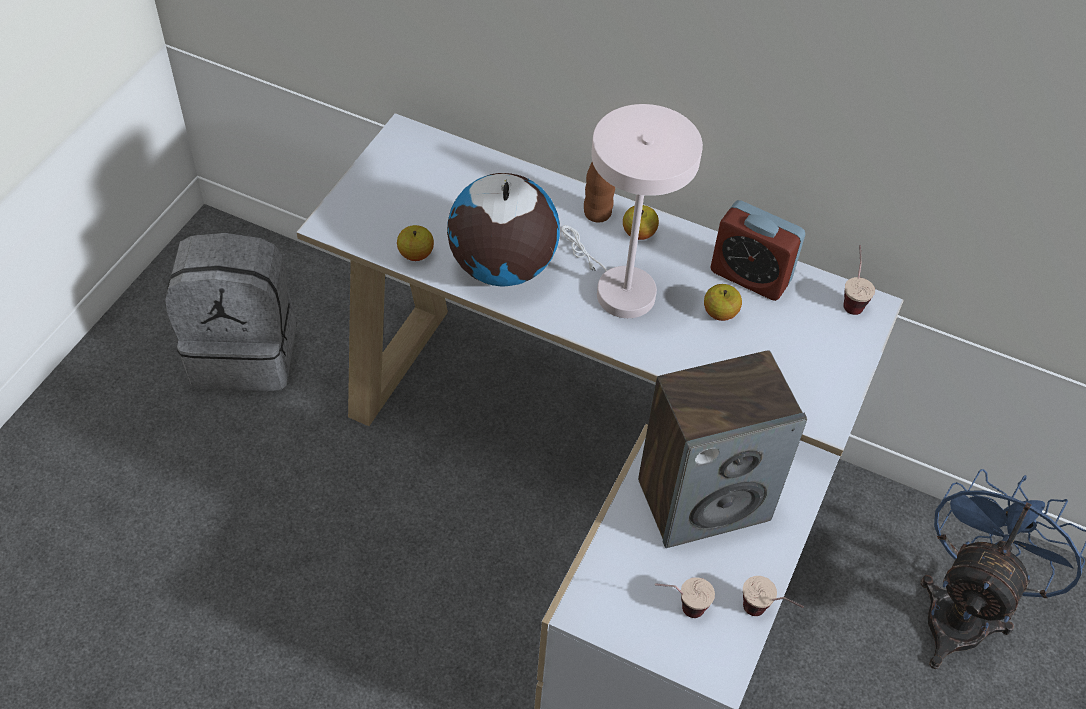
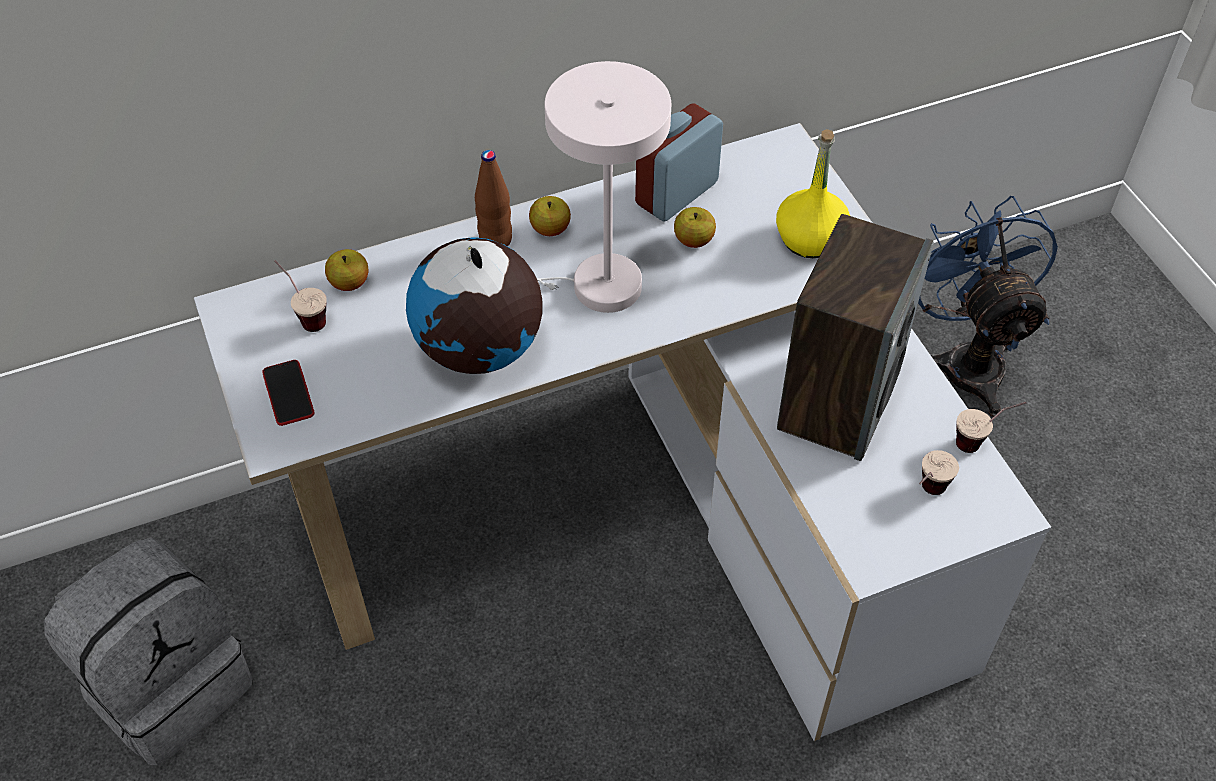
camera: 45 degrees left, 0 degrees up
(372, 204) = (288, 393): none -> phone
(416, 254) = (390, 402): apple -> apple (349, 283)
(750, 276) = (677, 193): alarm clock -> alarm clock turned 150 degrees clockwise
(801, 377) = (810, 239): none -> yellow bottle
(851, 298) = (766, 150): cup -> cup (305, 316)

